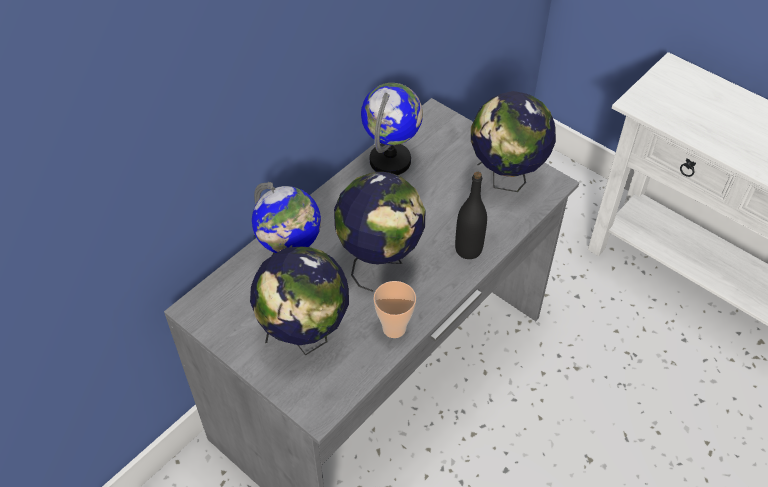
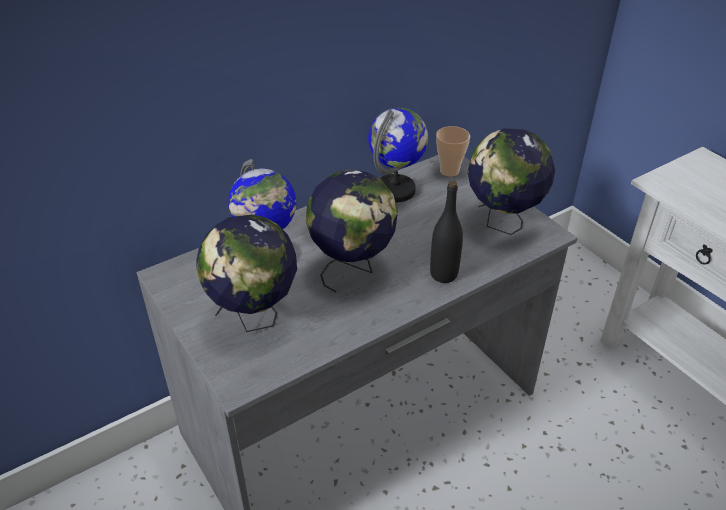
camera: 15 degrees right, 10 degrees down
(394, 328) = (343, 327): cup -> cup (449, 171)

